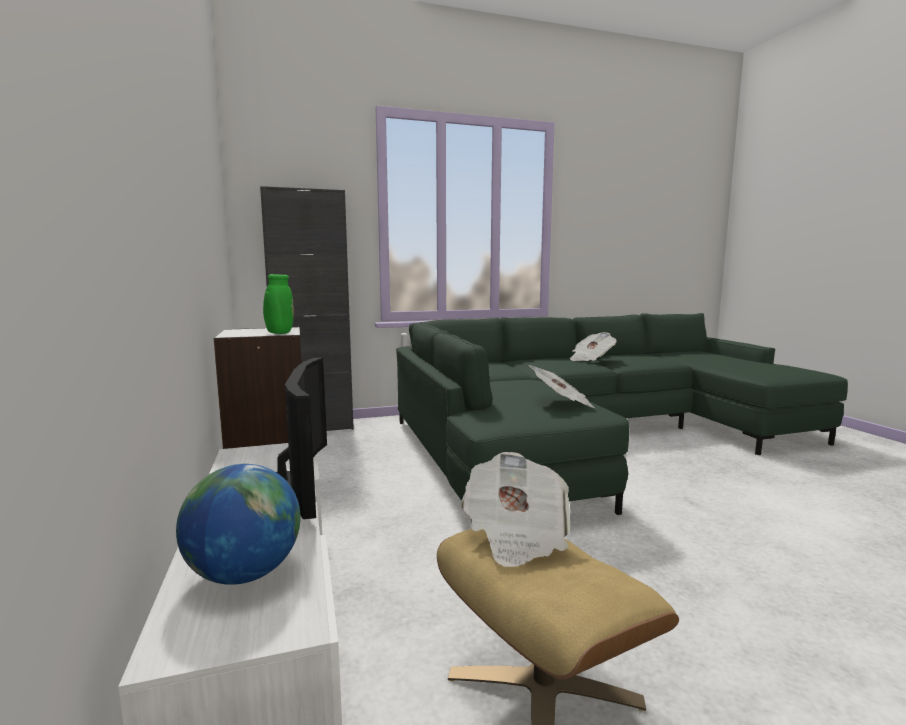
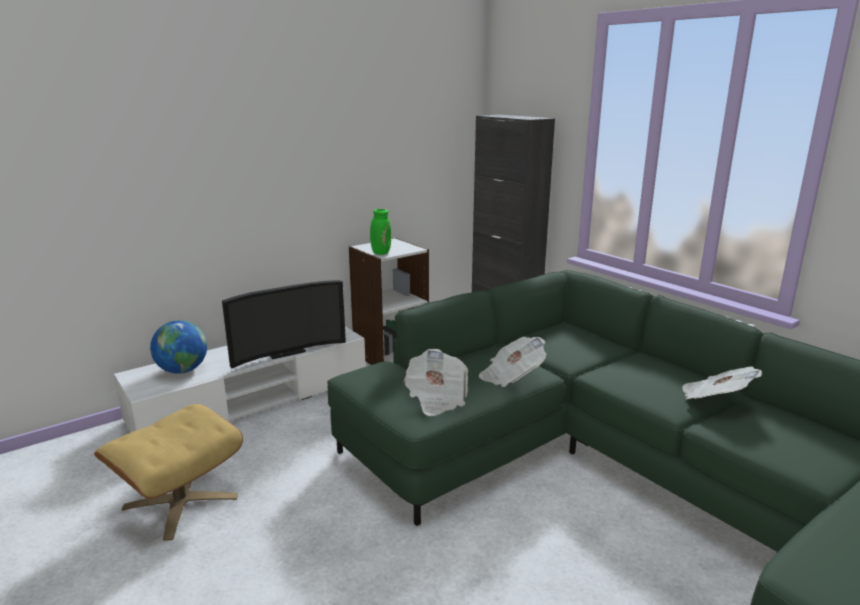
camera: 70 degrees right, 10 degrees up
(515, 535) = (195, 419): newspaper -> newspaper (511, 376)

